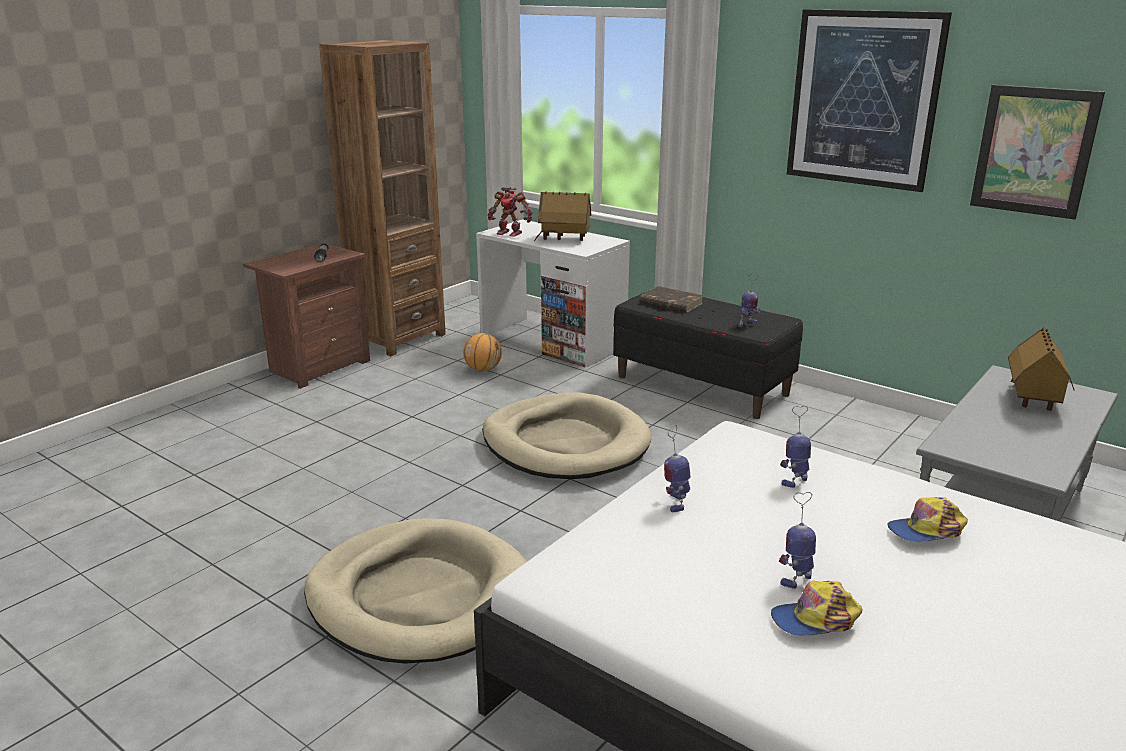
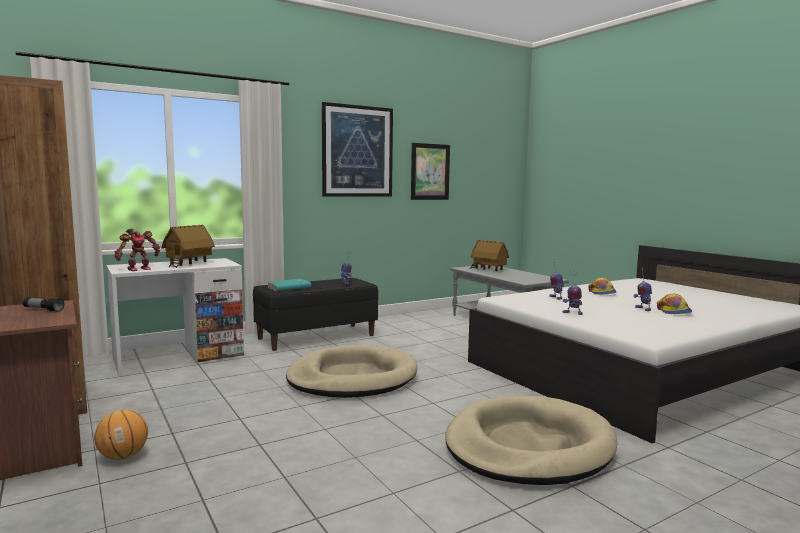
camera: 70 degrees left, 15 degrees down
(483, 370) = (190, 383): basketball -> basketball (123, 456)
(670, 303) = (288, 287): brown book -> turquoise book

